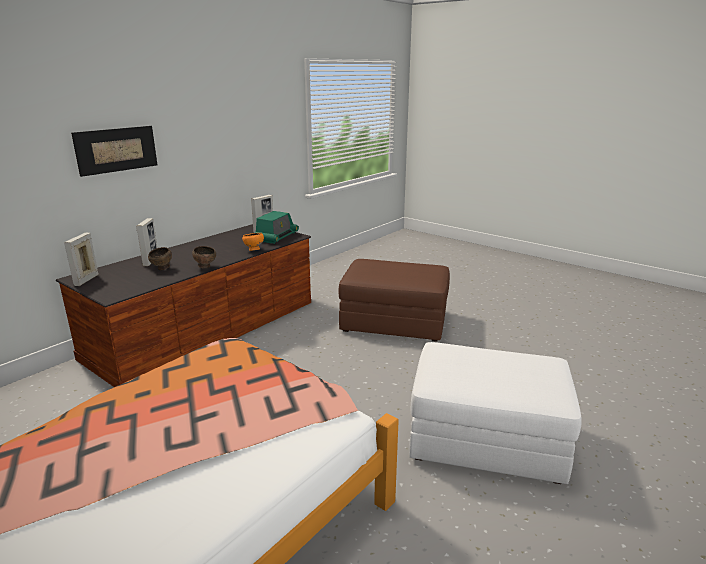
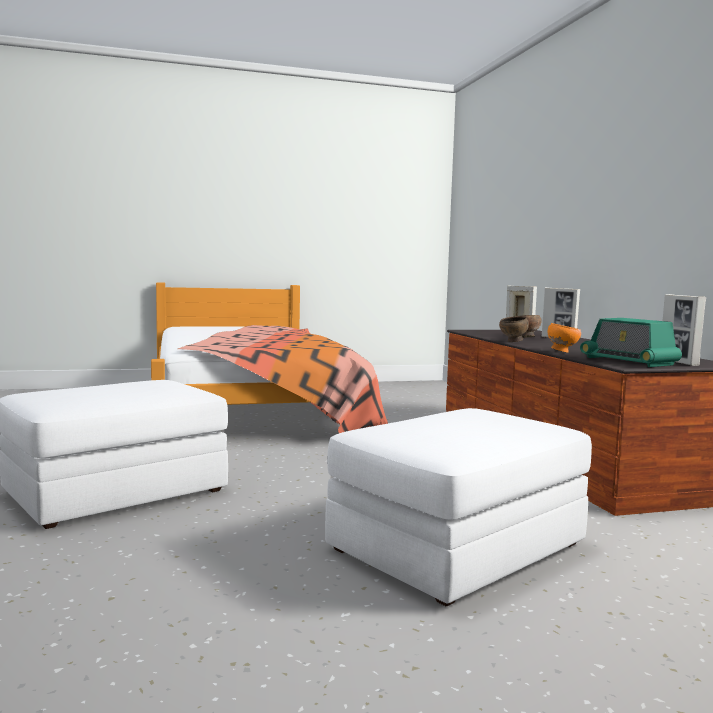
camera: 125 degrees right, 15 degrees down
(116, 150) = (598, 207): picture -> none
(395, 321) = (457, 548): brown ottoman -> white ottoman

